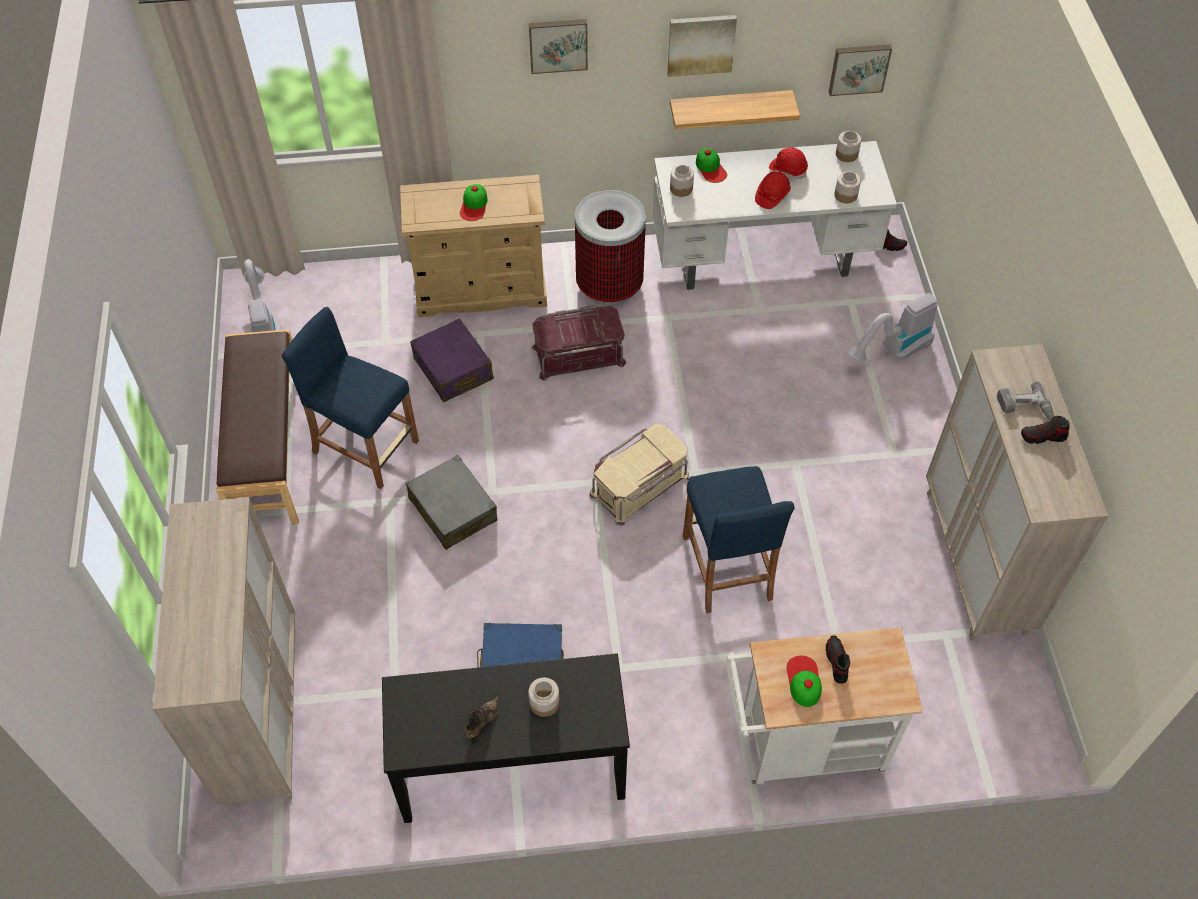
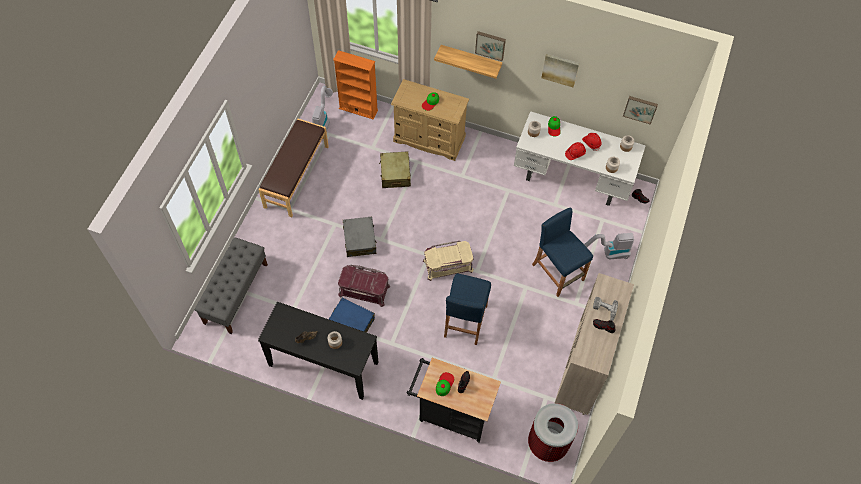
camera: 25 degrees right, 5 degrees up
(262, 713) = (236, 293): beige cabinet -> grey bench
(323, 287) = (358, 109): none -> orange bookcase
(365, 447) = (337, 194): blue stool -> blue stool (558, 272)
(453, 369) = (395, 174): purple suitcase -> beige suitcase
(578, 354) = (456, 190): red storage box -> red storage box (364, 289)
(609, 286) = (489, 162): trash can -> trash can (547, 443)
(730, 108) = (571, 103): shelf -> shelf (470, 59)
(802, 745) = (450, 414): white cart -> black cart

